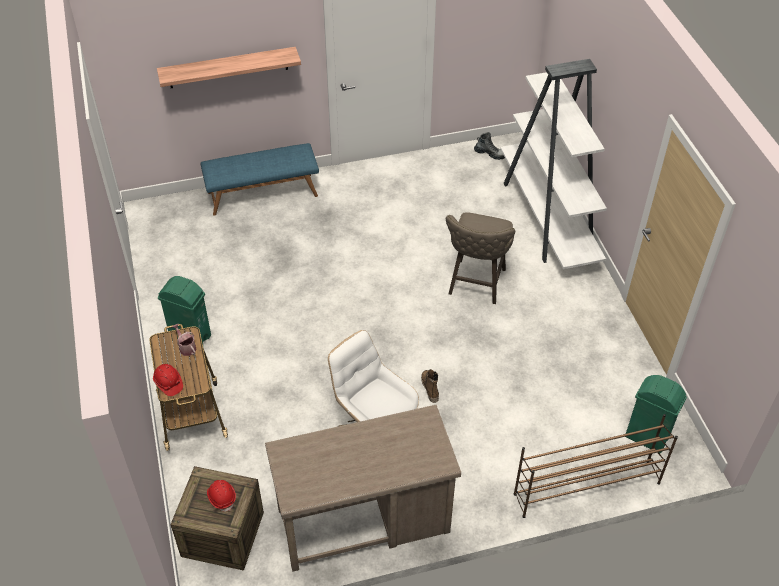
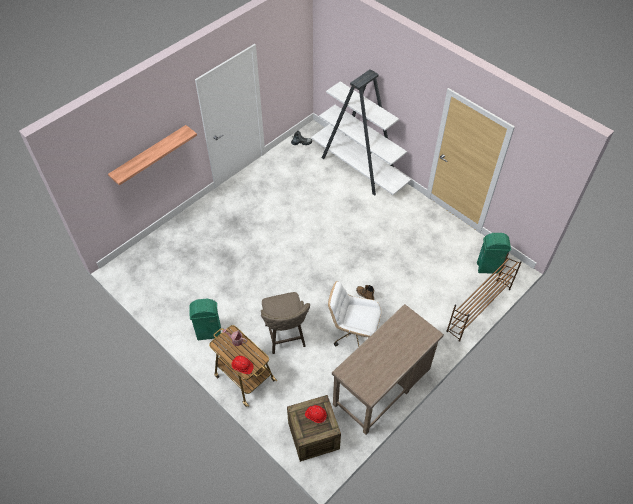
camera: 30 degrees left, 5 degrees up
(262, 193) = (186, 224): blue bench -> none
(476, 284) = (347, 224): beige stool -> beige stool (285, 337)

